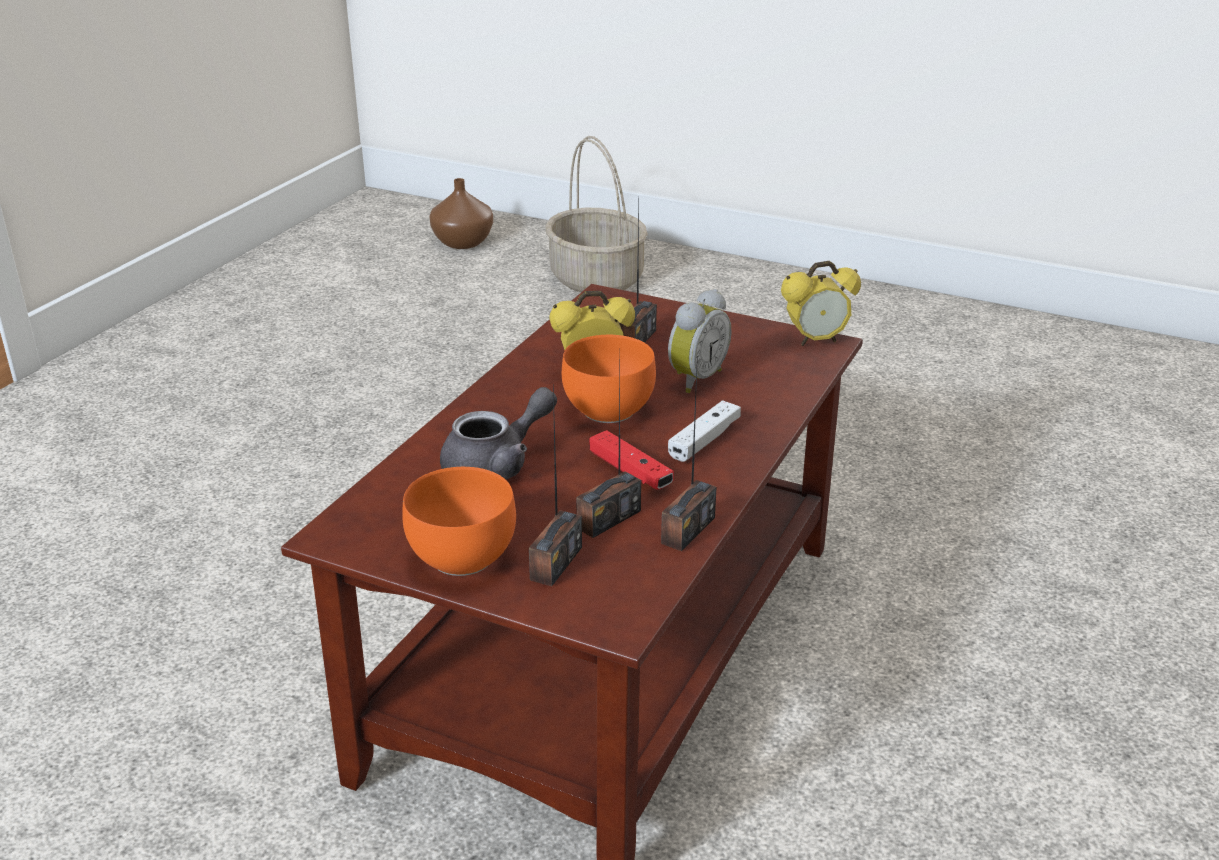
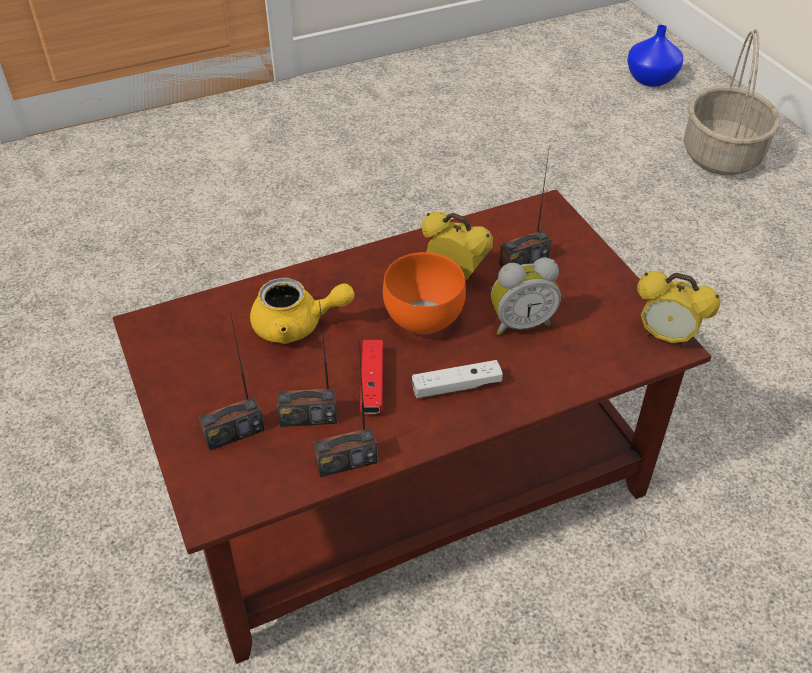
camera: 40 degrees right, 15 degrees up
(463, 242) = (651, 78): brown vase -> blue vase
(466, 558) = (191, 393): orange bowl -> none
(497, 465) = (297, 325): grey teapot -> yellow teapot

